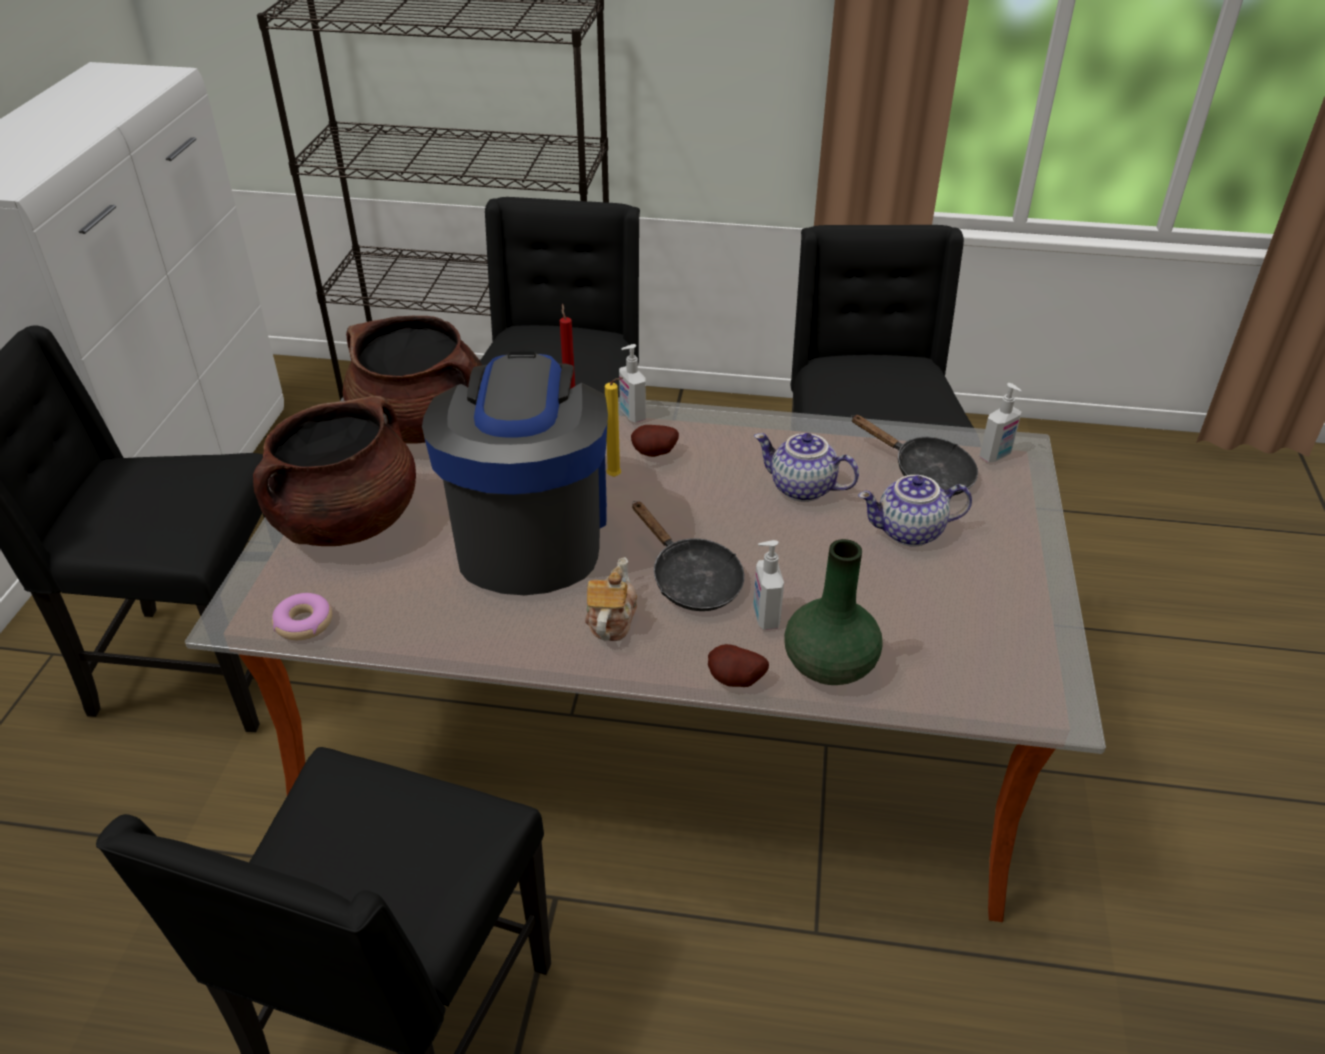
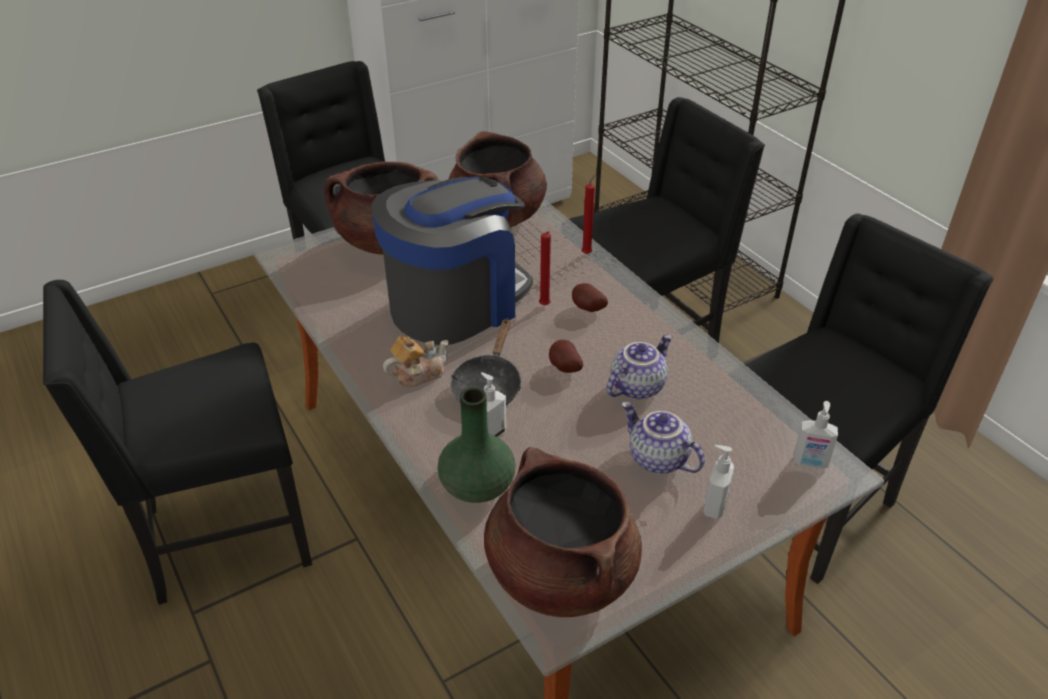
camera: 50 degrees right, 0 degrees up
(304, 623) = (301, 275): donut -> none
(616, 477) = (545, 306): yellow candle -> red candle
(632, 415) = (612, 279): soap dispenser -> soap dispenser (714, 506)
(735, 682) = (418, 452): potato -> potato (563, 368)
(801, 489) = (636, 386): teapot -> teapot turned 60 degrees clockwise
(925, 473) = (735, 436): black frying pan -> none
(996, 672) = (560, 573): none -> brown cooking pot

